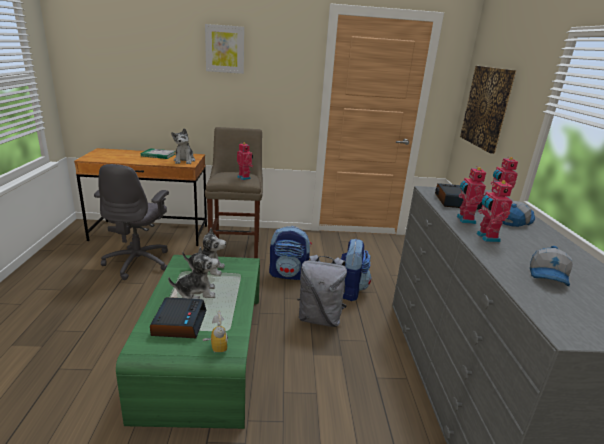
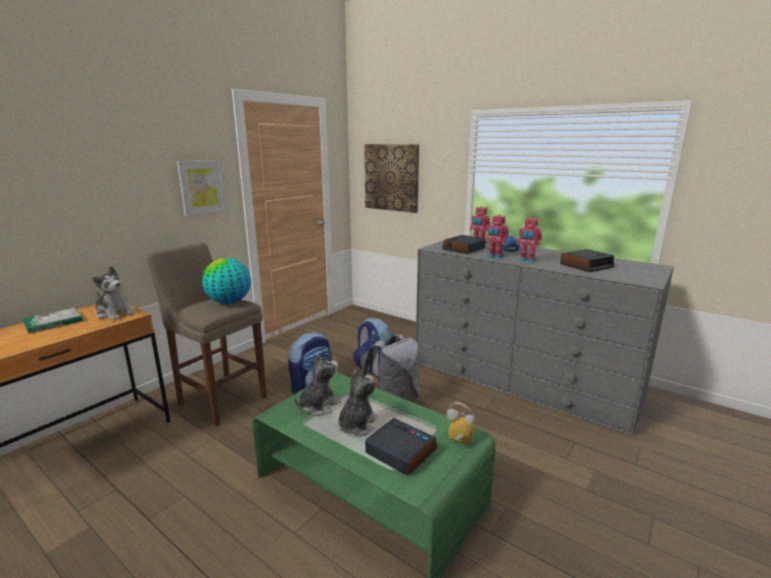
camera: 50 degrees left, 5 degrees down
(139, 262) = (127, 484): grey office chair -> none
(225, 49) = (118, 148): picture -> picture (201, 187)
(244, 178) = (229, 302): toy robot -> globe
(549, 276) = (586, 265): cap -> alarm clock

